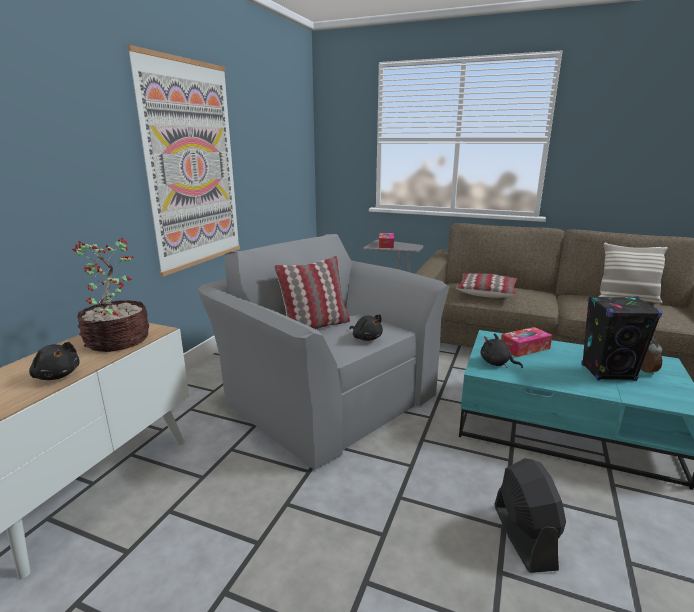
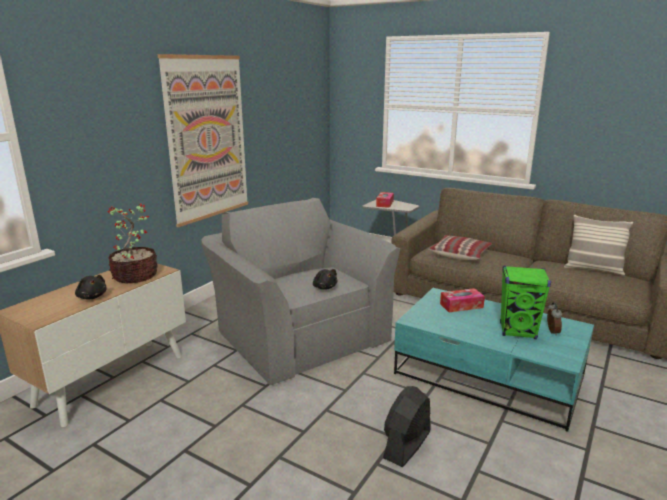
camera: 10 degrees right, 0 degrees up
(315, 326) = (289, 275): pillow -> none
(497, 363) = (428, 316): black plush toy -> none
(523, 536) = (407, 445): black fan -> black fan turned 150 degrees counterclockwise
(608, 373) = (518, 331): black speaker -> green speaker

